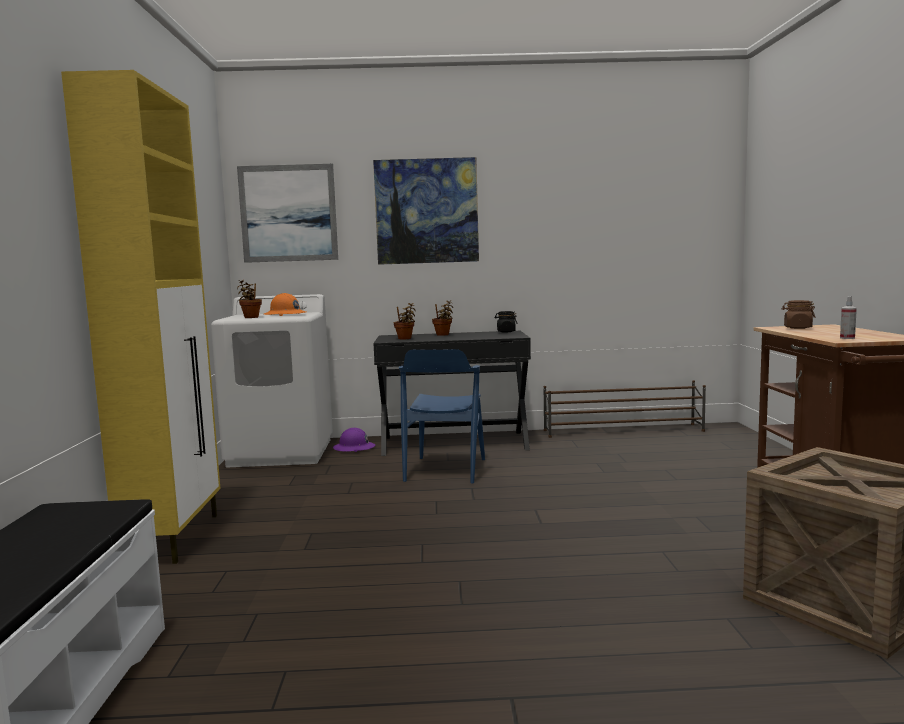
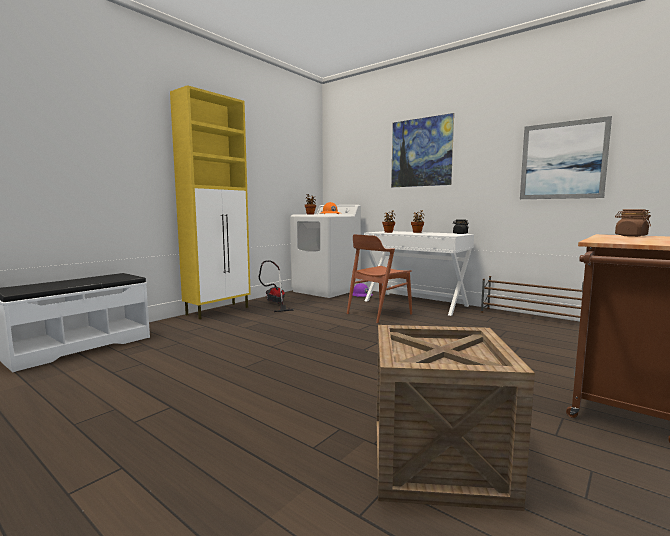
camera: 40 degrees right, 0 degrees up
(251, 495) = (275, 303): none -> vacuum cleaner
(288, 213) = (349, 158): picture -> picture (562, 160)
(445, 470) = (378, 314): blue chair -> brown chair
(454, 443) = (415, 303): black desk -> white desk
(847, 338) = (617, 241): spray bottle -> none

